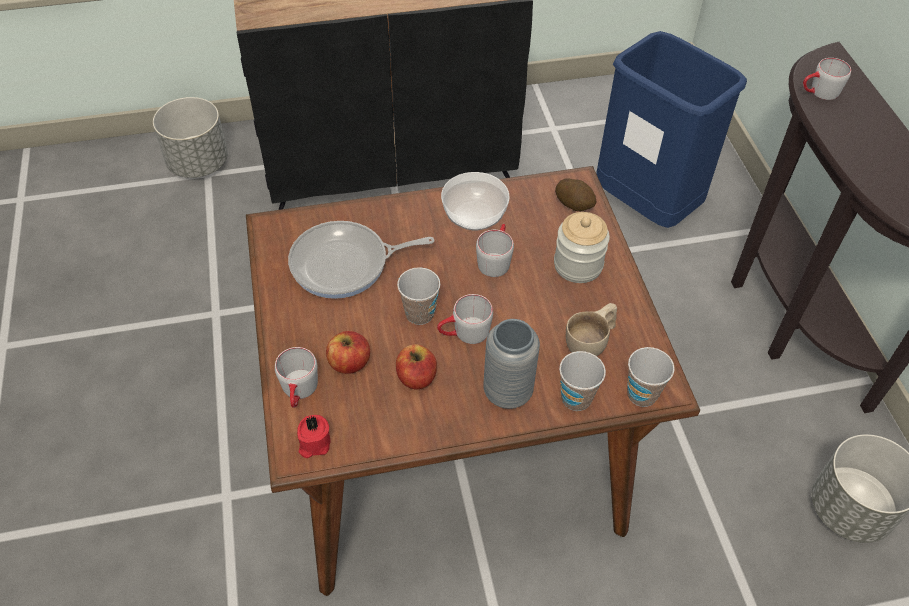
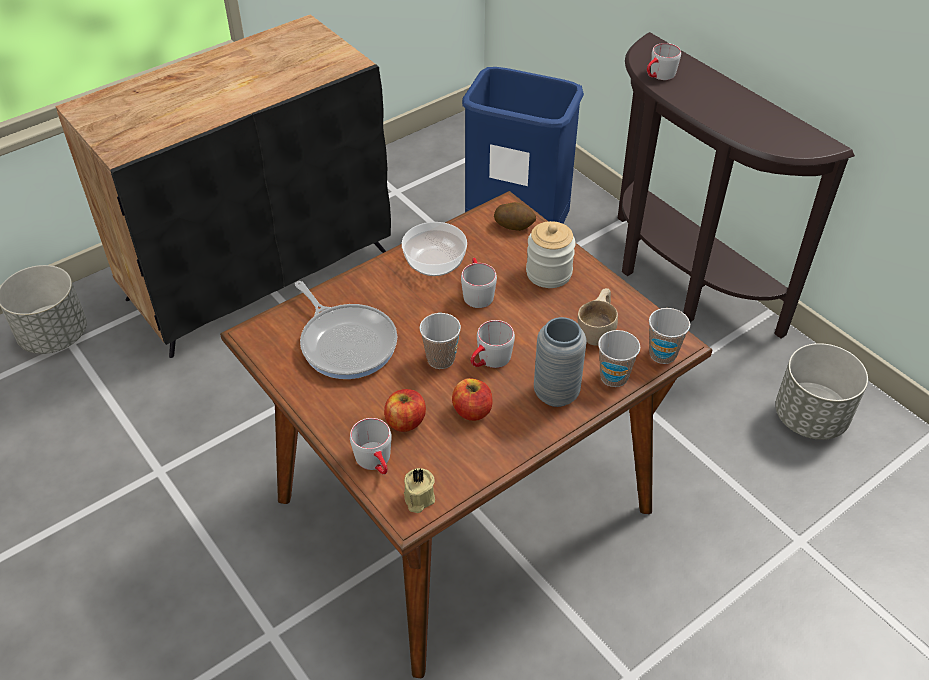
camera: 25 degrees left, 5 degrees down
(314, 443) = (418, 498): red candle -> beige candle
(345, 264) = (346, 342): frying pan -> frying pan turned 90 degrees counterclockwise

